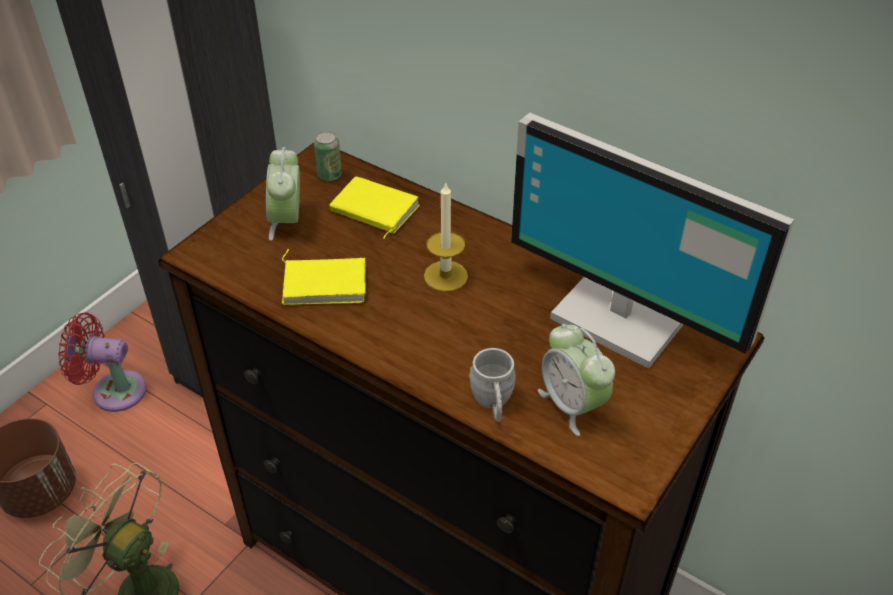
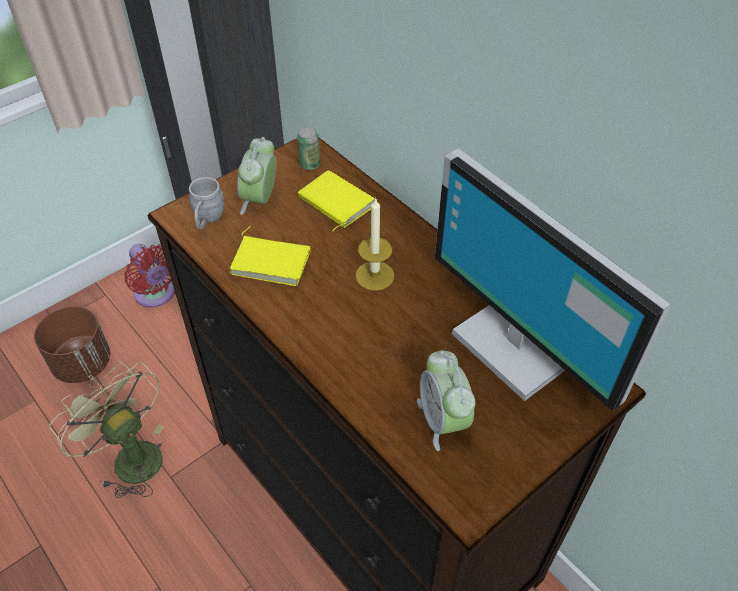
camera: 15 degrees right, 5 degrees up
(113, 390) = (156, 295): red fan -> red fan turned 150 degrees counterclockwise
(493, 404) = (373, 403): grey mug -> grey mug (207, 219)

